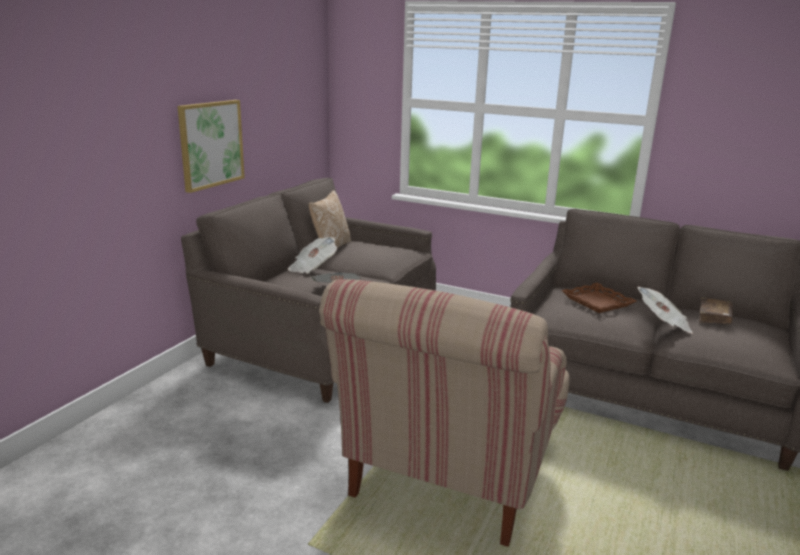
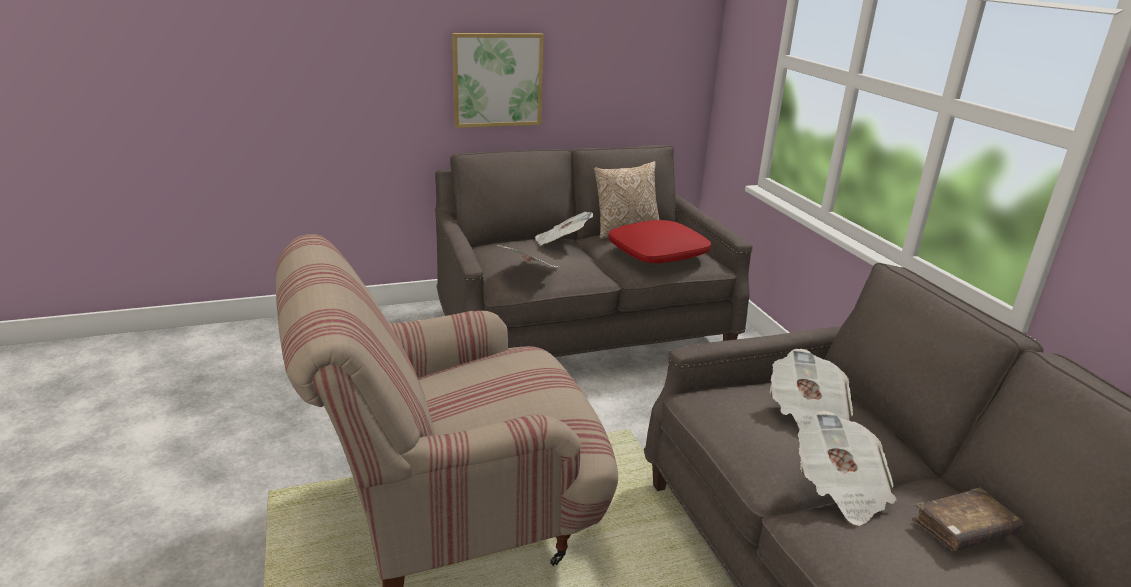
camera: 45 degrees right, 5 degrees up
(380, 254) = (657, 253): none -> red pillow
(598, 302) = (807, 414): brown tray -> newspaper

